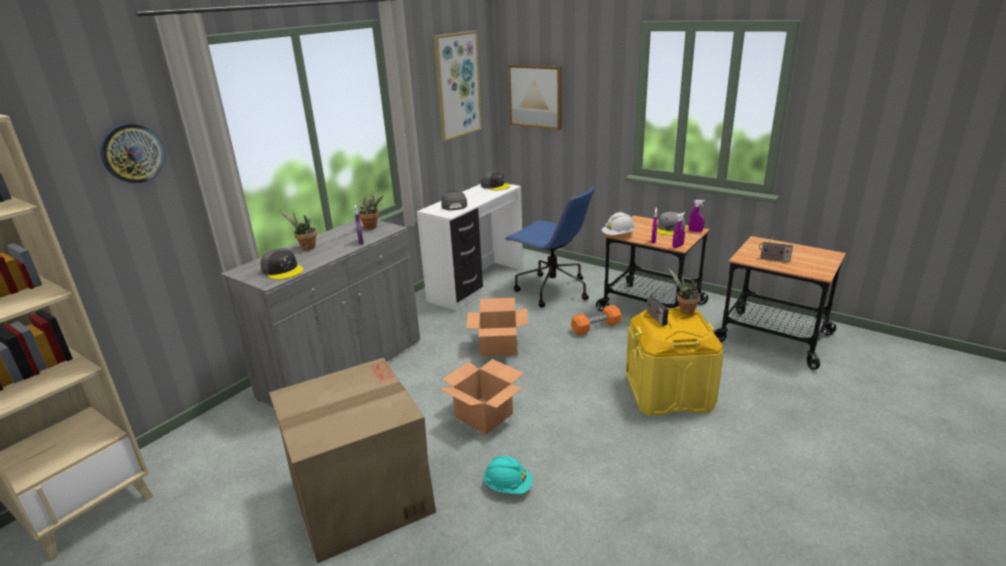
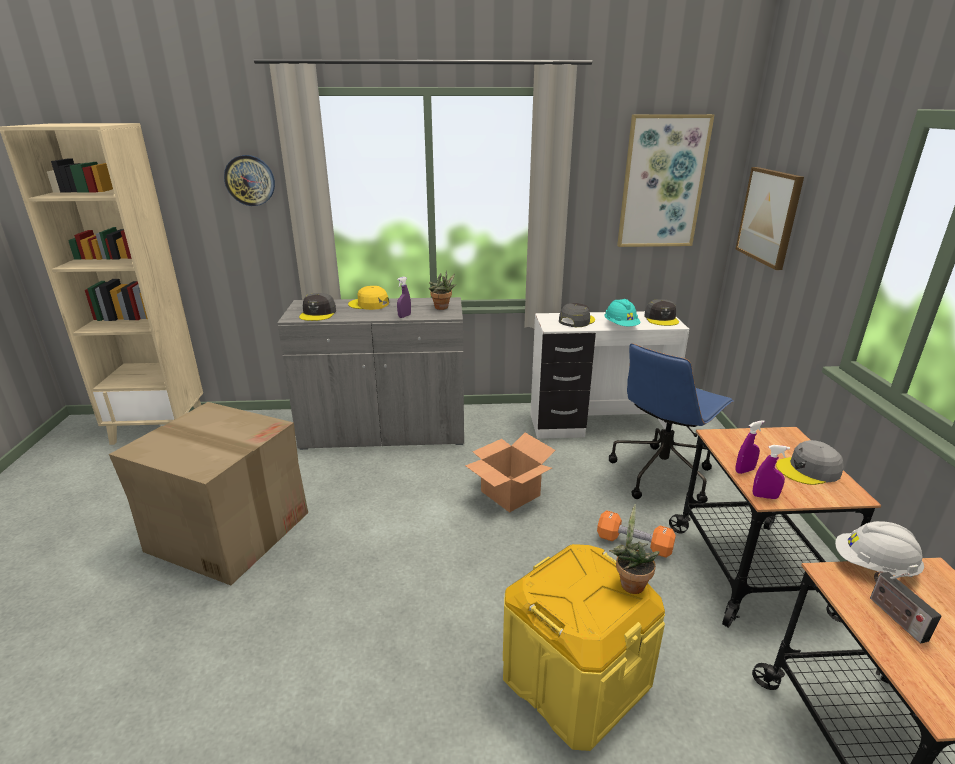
camera: 50 degrees right, 0 degrees up
(306, 248) = (369, 304): potted plant -> yellow cap
(483, 415) = (388, 542): cardboard box -> none
(508, 486) = (293, 615): turquoise hard hat -> turquoise hard hat (621, 326)
(551, 290) = (661, 473): blue office chair -> blue office chair turned 45 degrees clockwise
(618, 235) = (713, 439): white hard hat -> white hard hat (873, 566)
(655, 317) = (577, 561): radio -> none
(695, 231) = (845, 494): purple spray bottle -> none

